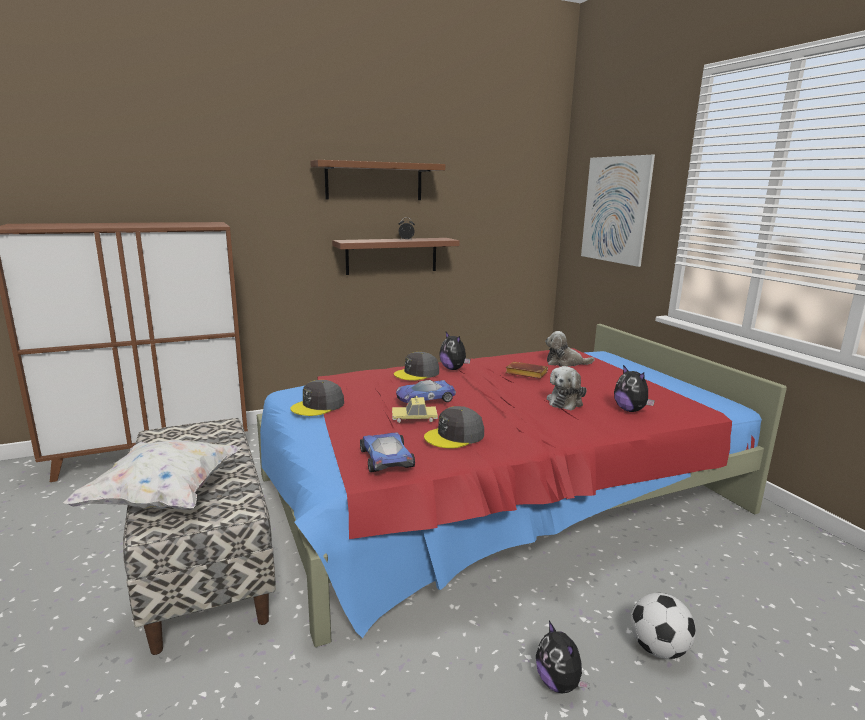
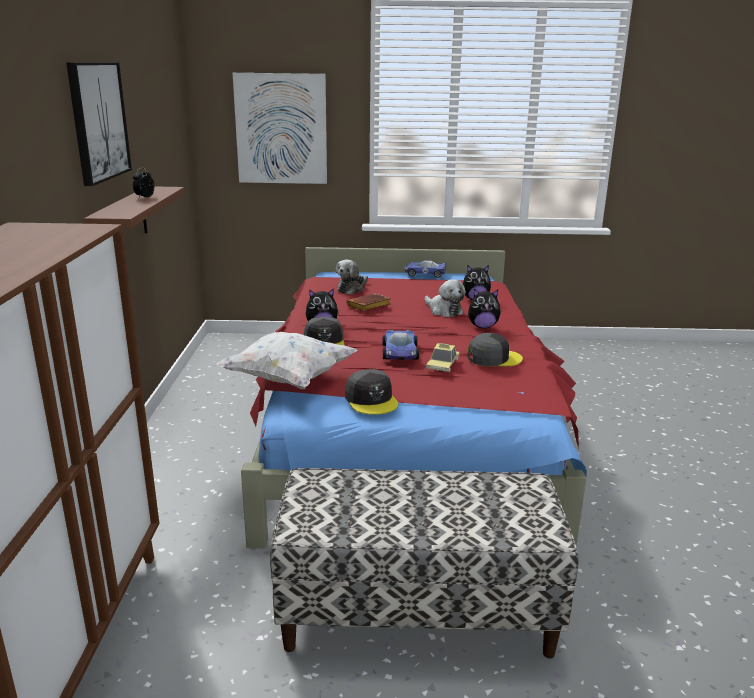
camera: 65 degrees left, 5 degrees up
(165, 497) = (486, 526): white pillow -> white pillow (288, 379)
(374, 181) = (98, 121): brown shelf -> picture
(386, 458) = (521, 389): toy car -> toy car (425, 273)
(455, 436) = (493, 358): grey cap -> grey cap turned 90 degrees counterclockwise
(559, 683) = (631, 465): plush toy -> plush toy (482, 326)
(658, 649) = (610, 425): football -> none

